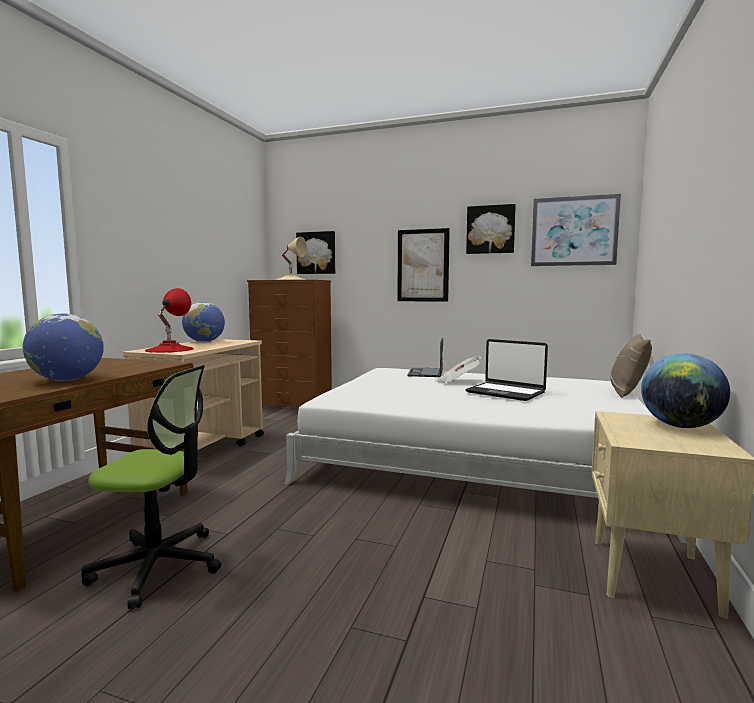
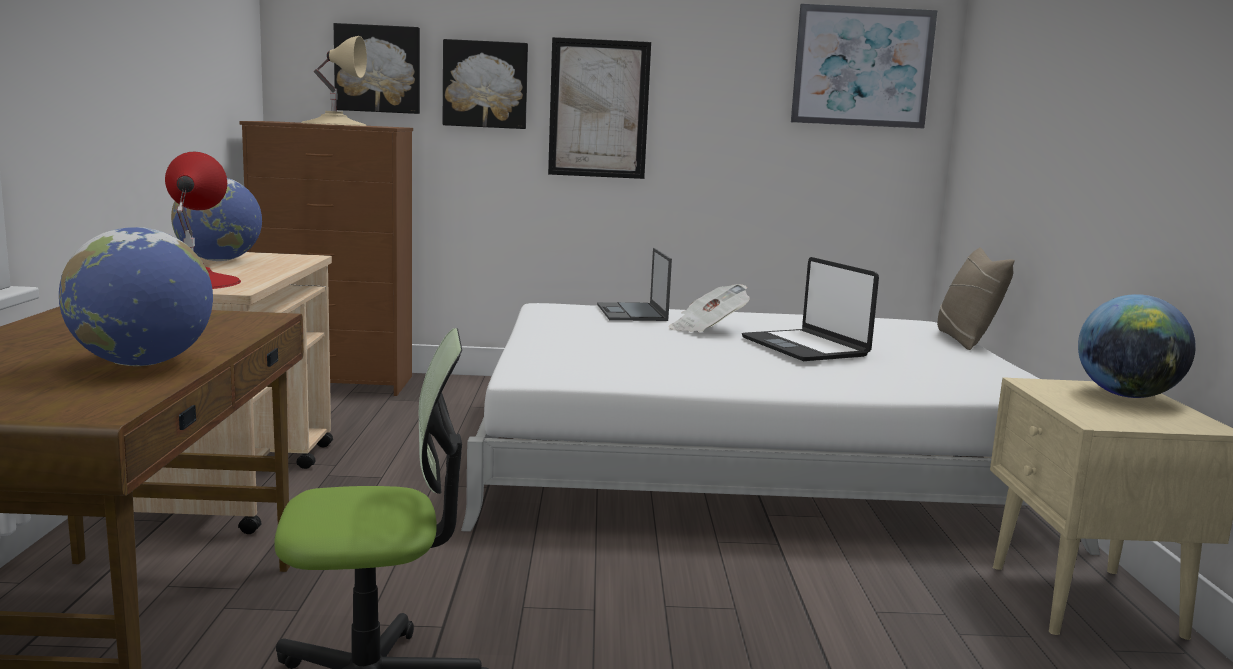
camera: 20 degrees left, 5 degrees up
(490, 229) = (725, 51): picture -> picture (485, 84)
(505, 392) = (805, 347): laptop -> laptop turned 45 degrees clockwise

